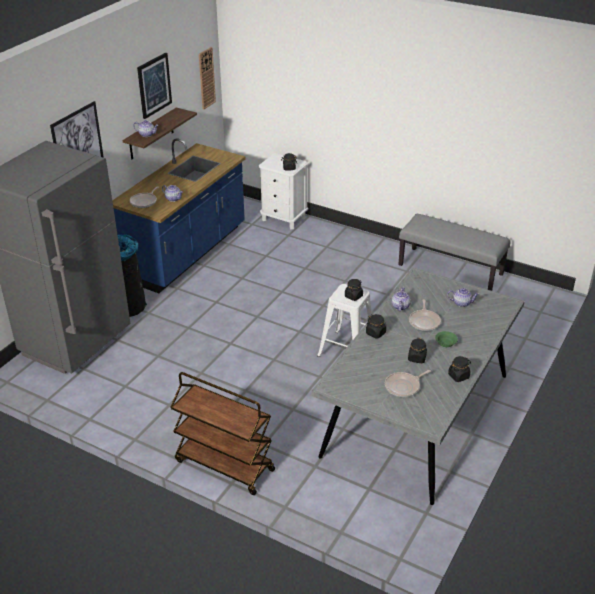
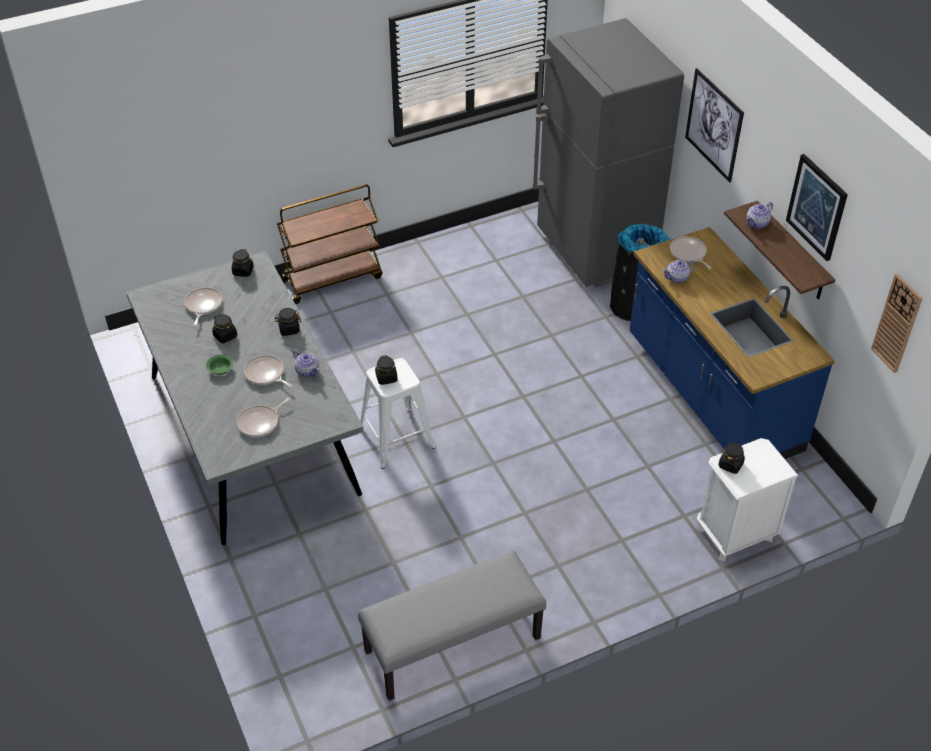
camera: 125 degrees right, 10 degrees up
(458, 376) = (172, 348): black jar -> black jar (243, 271)
(461, 303) = (260, 423): teapot -> frying pan

